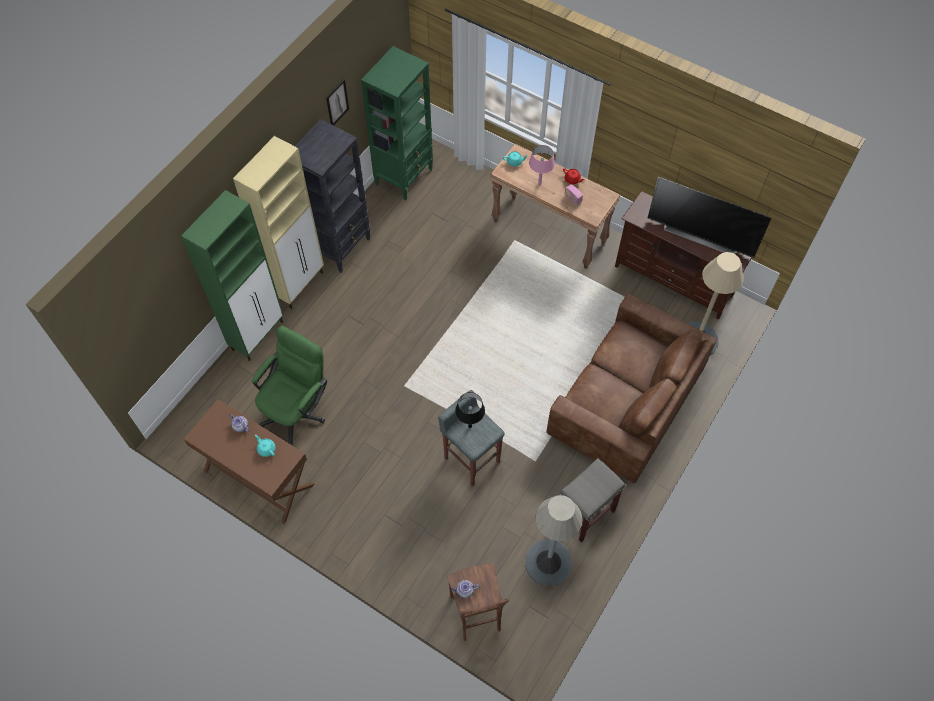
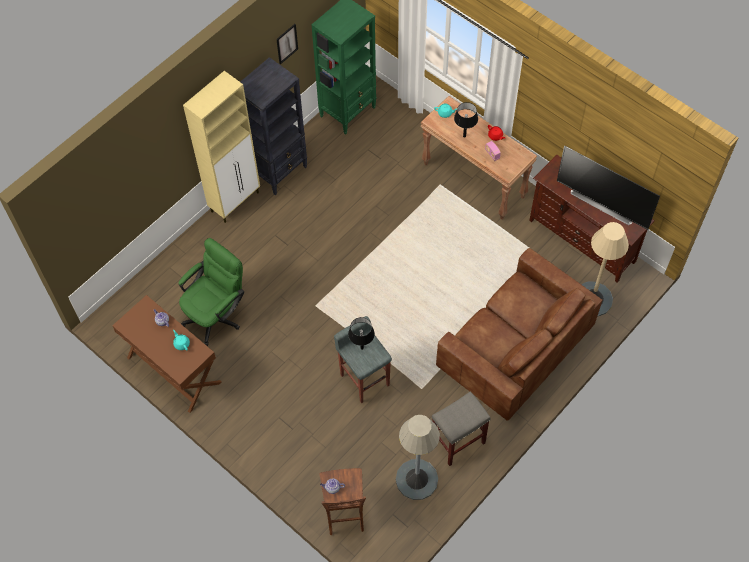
camera: 10 degrees right, 0 degrees up
(258, 335) = (192, 243): green cabinet -> none
(539, 183) = (464, 136): pink table lamp -> black table lamp

